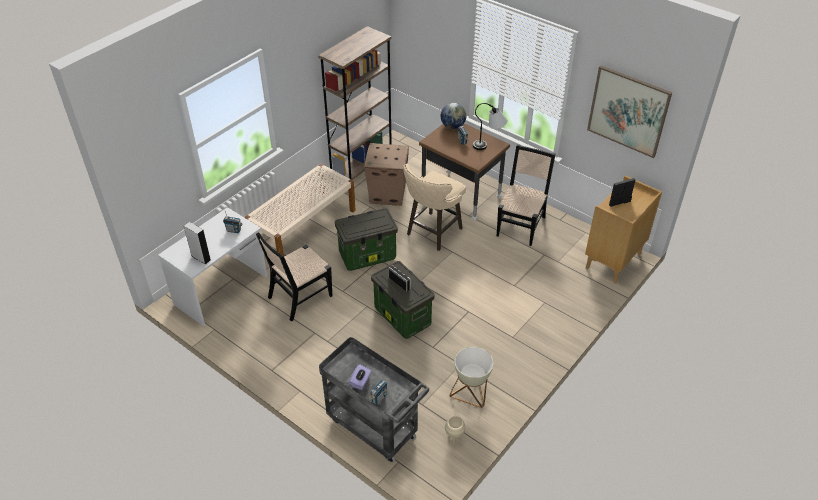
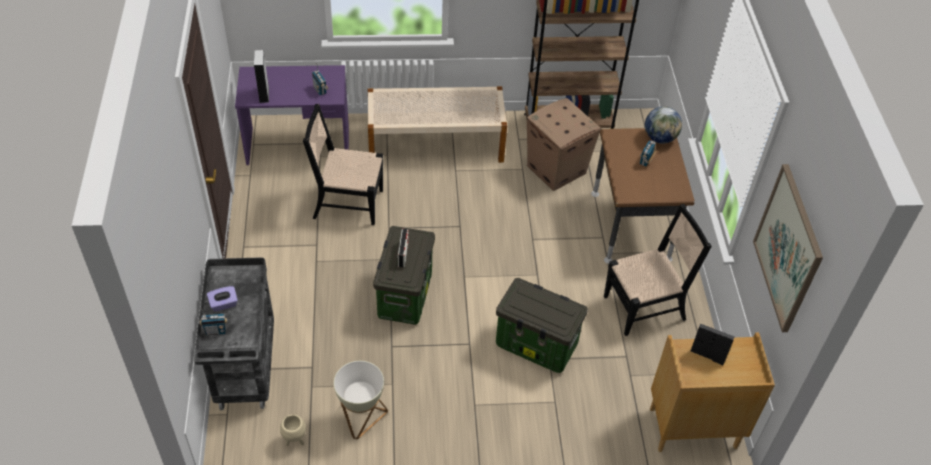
camera: 45 degrees right, 5 degrees up
(222, 290) = (298, 146): white desk -> purple desk
(368, 256) = (455, 214): storage box -> storage box (537, 345)
(432, 233) = (545, 241): beige stool -> none
(489, 145) = (668, 186): table lamp -> none

